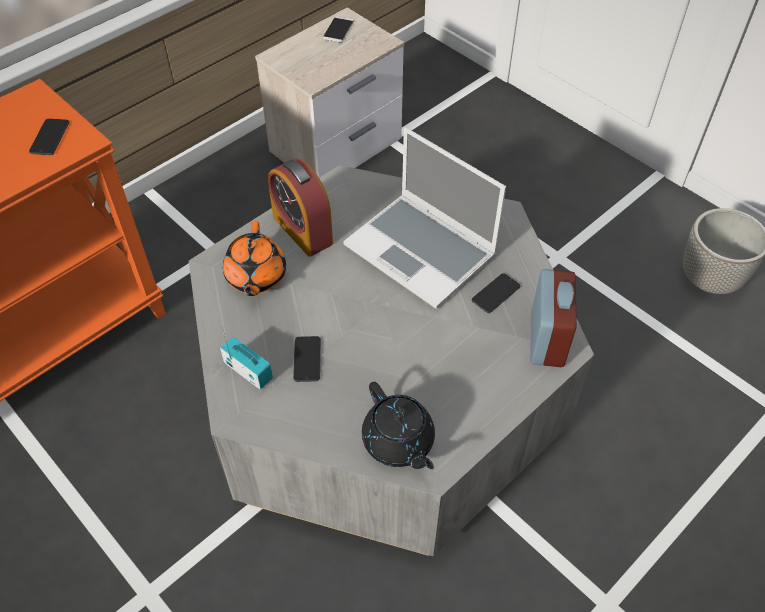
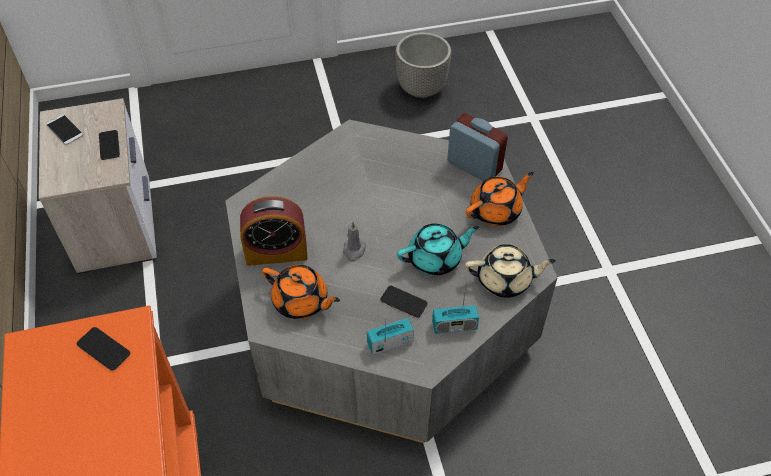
camera: 60 degrees left, 0 degrees up
(303, 419) = (454, 326): none -> radio
(346, 287) = (354, 250): none -> grey candle
(384, 362) = (436, 258): none -> turquoise teapot
(398, 442) = (505, 280): black teapot -> beige teapot
(422, 251) = (353, 192): laptop -> none
(495, 293) = (420, 172): phone -> phone (109, 145)
(496, 390) = (496, 211): none -> orange teapot

